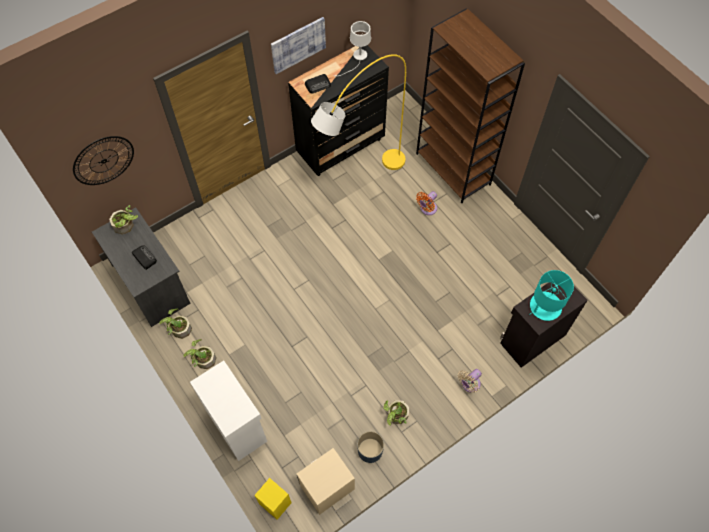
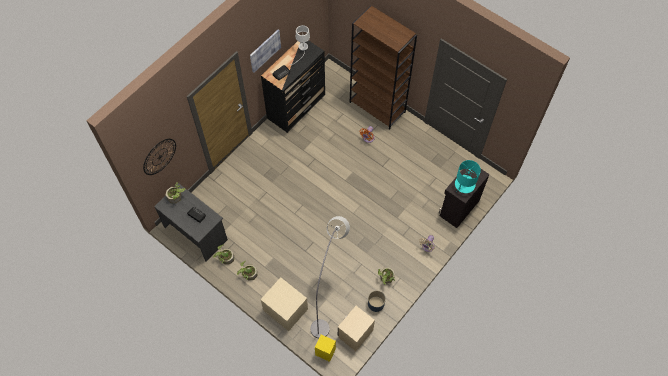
camera: 15 degrees left, 0 degrees up
(237, 424) = (285, 310): white cabinet -> beige nightstand
(306, 421) = (329, 296): none -> grey floor lamp
(360, 184) = (317, 132): yellow floor lamp -> none

